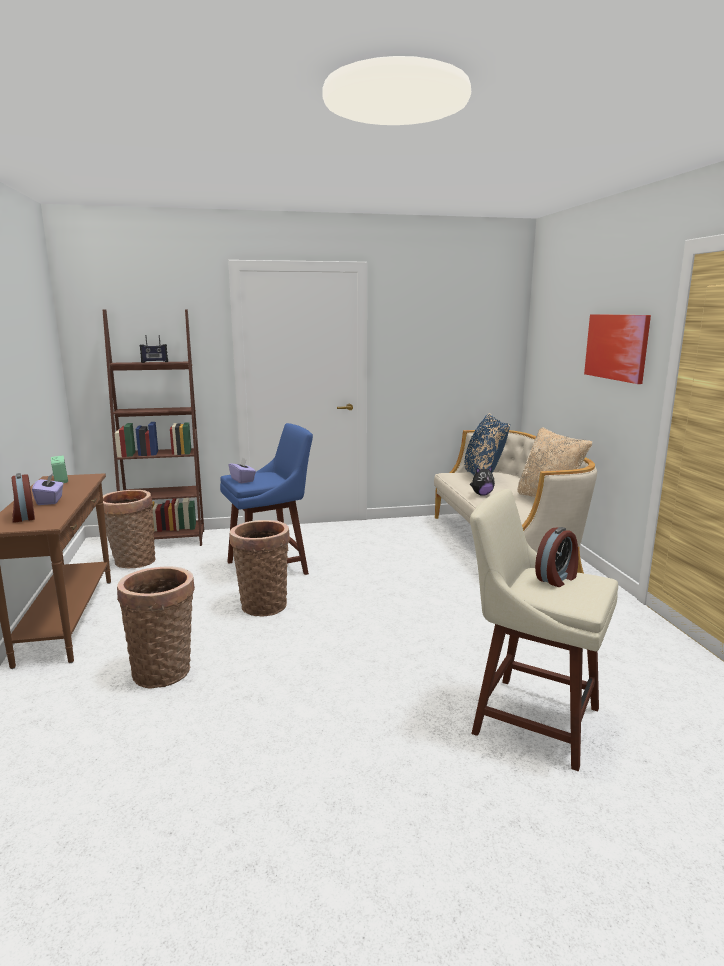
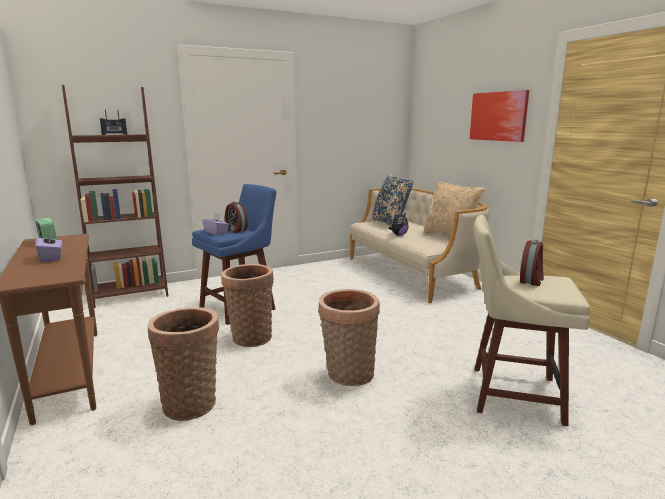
camera: 15 degrees left, 0 degrees up
(23, 517) = (34, 273): alarm clock -> alarm clock (235, 230)
(132, 561) = (109, 315): basket -> basket (348, 375)

